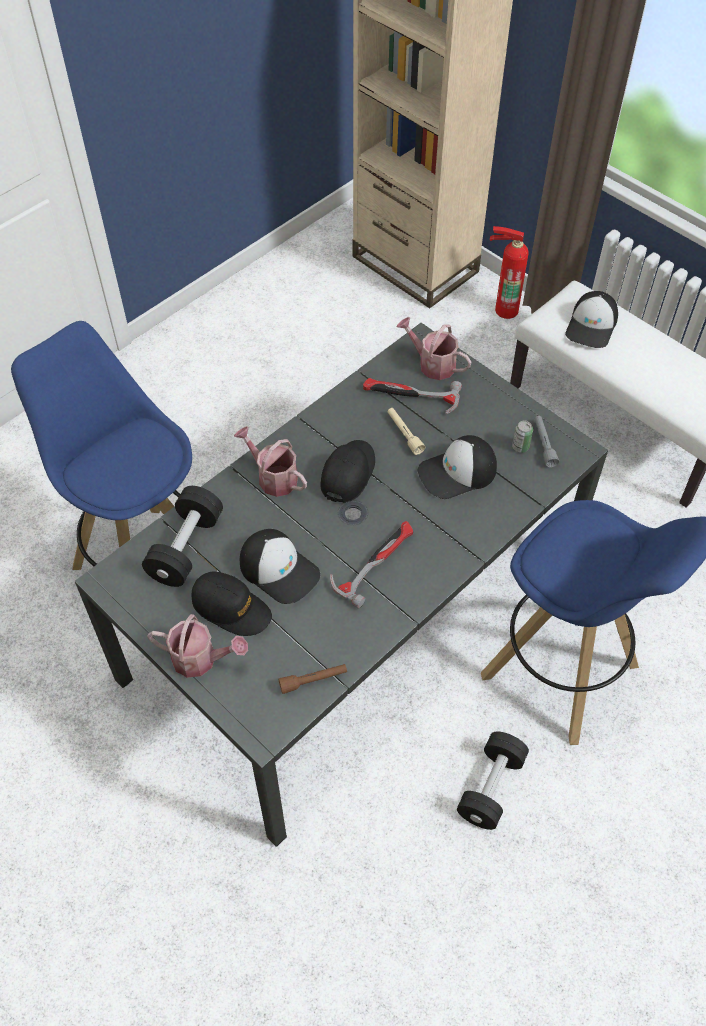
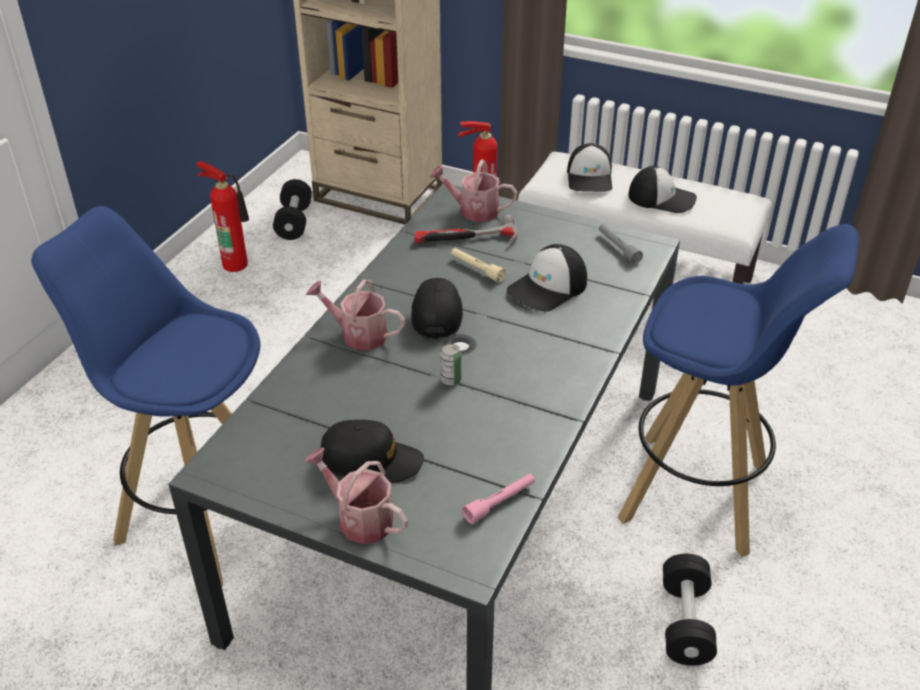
camera: 20 degrees left, 15 degrees down
(186, 548) = (290, 419): black dumbbell -> black dumbbell (294, 222)
(200, 659) = (359, 518): watering can -> watering can turned 135 degrees counterclockwise
(257, 311) = (235, 263): none -> fire extinguisher
(279, 569) = (407, 412): cap -> cap (662, 198)
(313, 680) = (500, 502): brown flashlight -> pink flashlight
(374, 562) = (506, 380): hammer -> none
(520, 447) = (597, 254): can -> can (450, 380)

